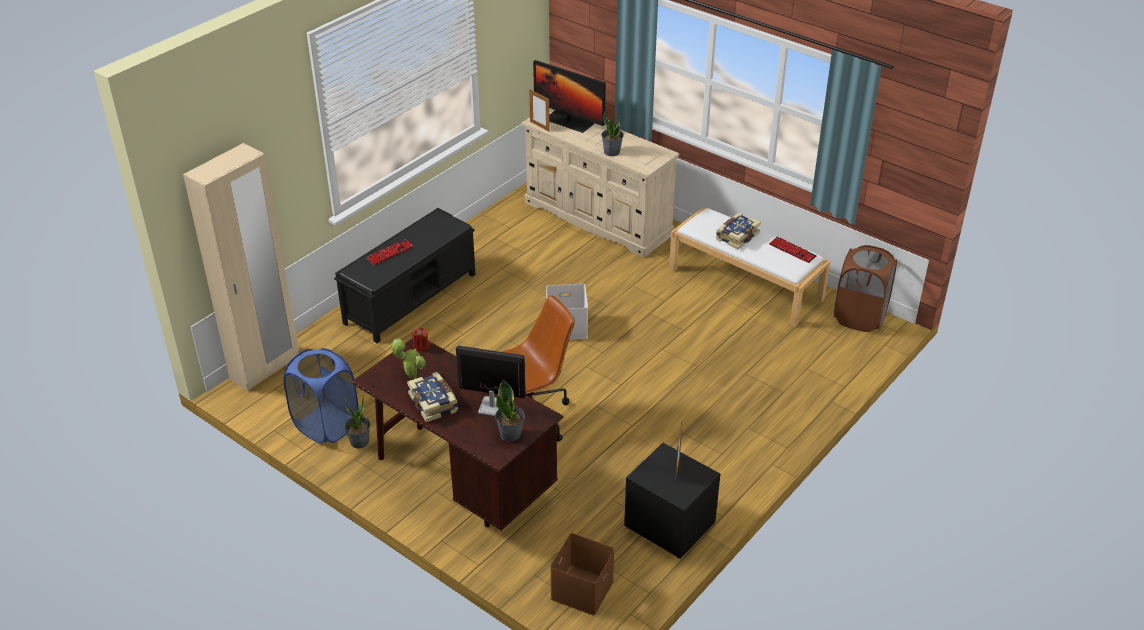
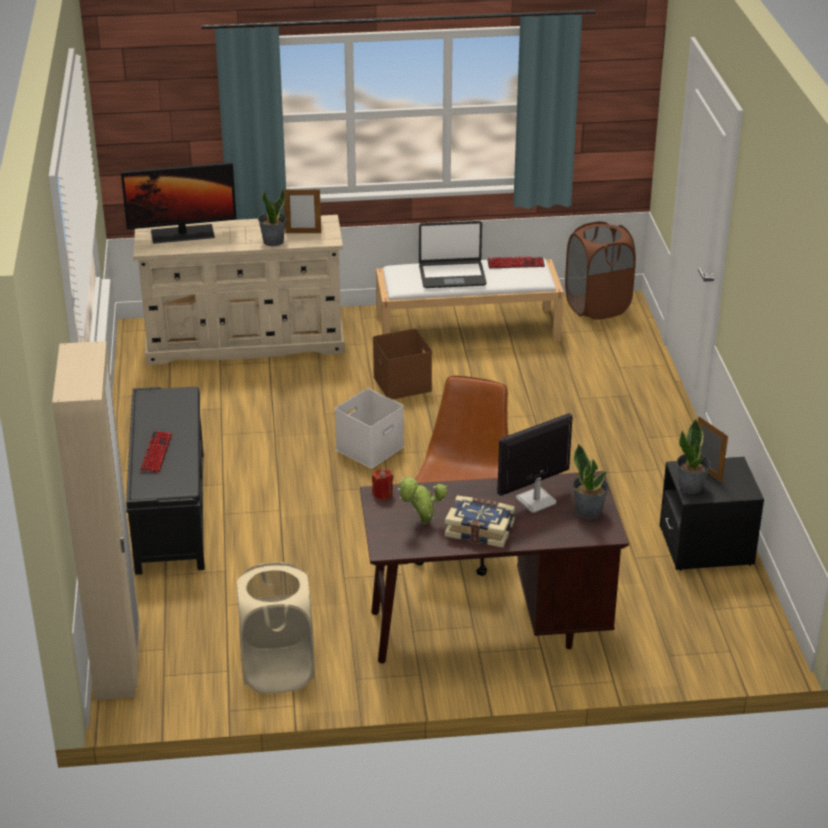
camera: 45 degrees left, 5 degrees down
(326, 425) = (277, 671): blue laundry basket -> beige laundry basket
(359, 442) = (337, 662): potted plant -> potted plant (690, 487)
(539, 126) = (159, 251): picture frame -> picture frame (303, 233)
(582, 591) = (723, 639): brown storage box -> brown storage box (403, 384)
(736, 236) = (452, 275): book -> laptop

